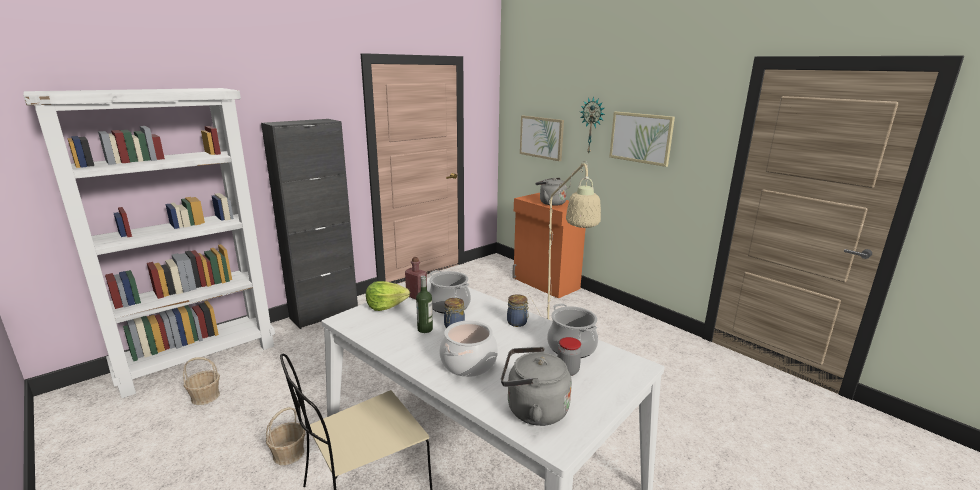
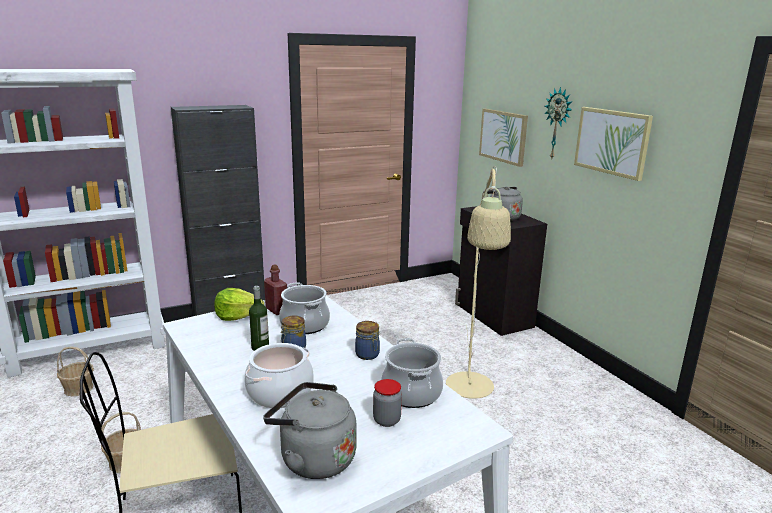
camera: 15 degrees right, 0 degrees up
(545, 283) = (493, 316): orange cabinet -> black cabinet

